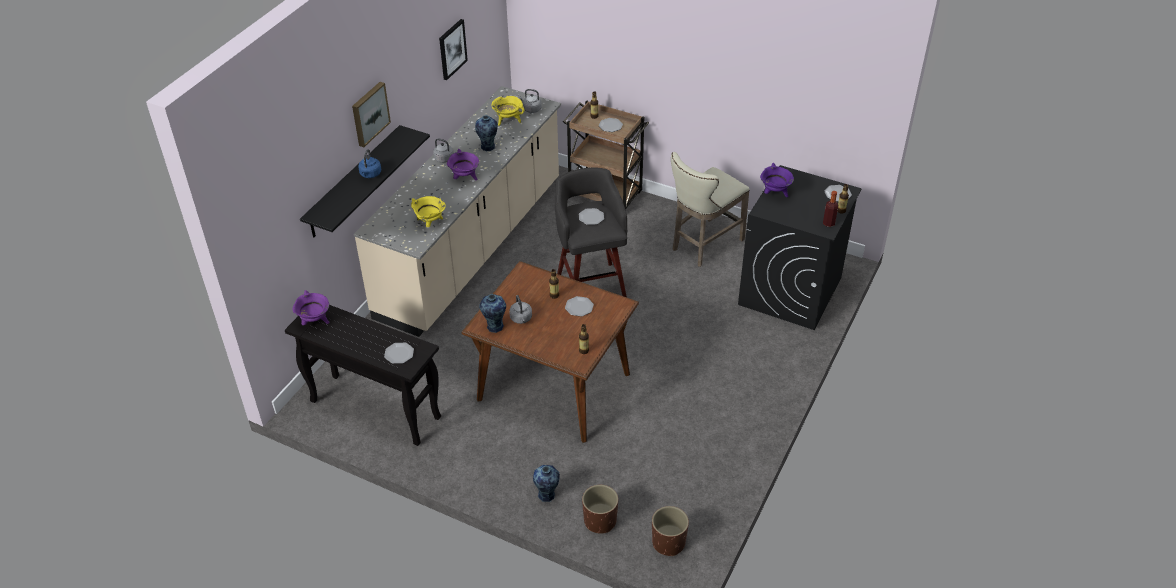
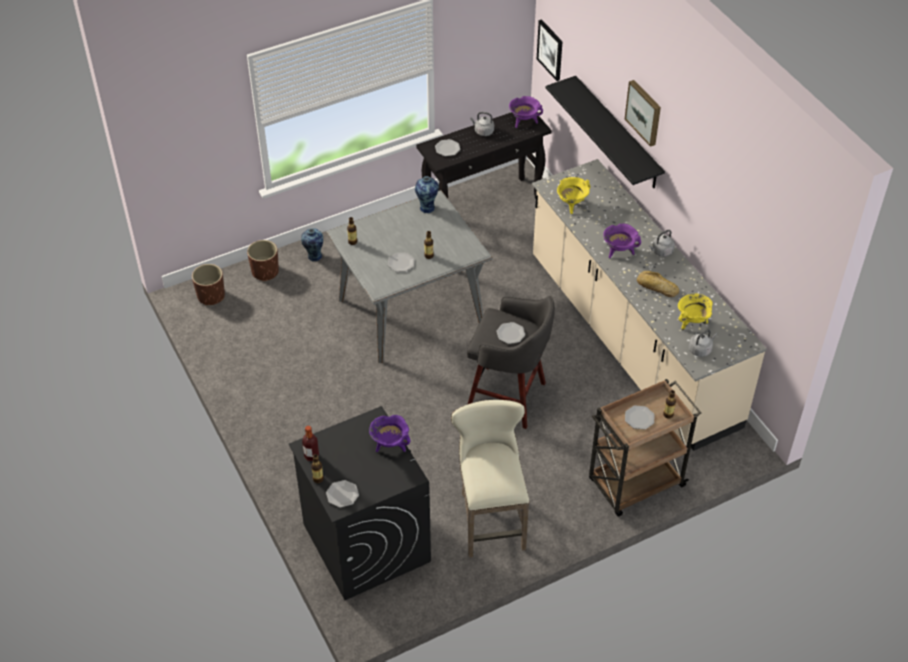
camera: 125 degrees right, 5 degrees up
(370, 174) = (601, 128): blue kettle -> none
(452, 49) = (734, 217): picture -> picture (550, 50)
(488, 147) = (657, 287): vase -> bread
(521, 319) = (421, 225): grey kettle -> grey kettle (483, 131)
(553, 386) = (411, 310): brown dining table -> grey dining table

